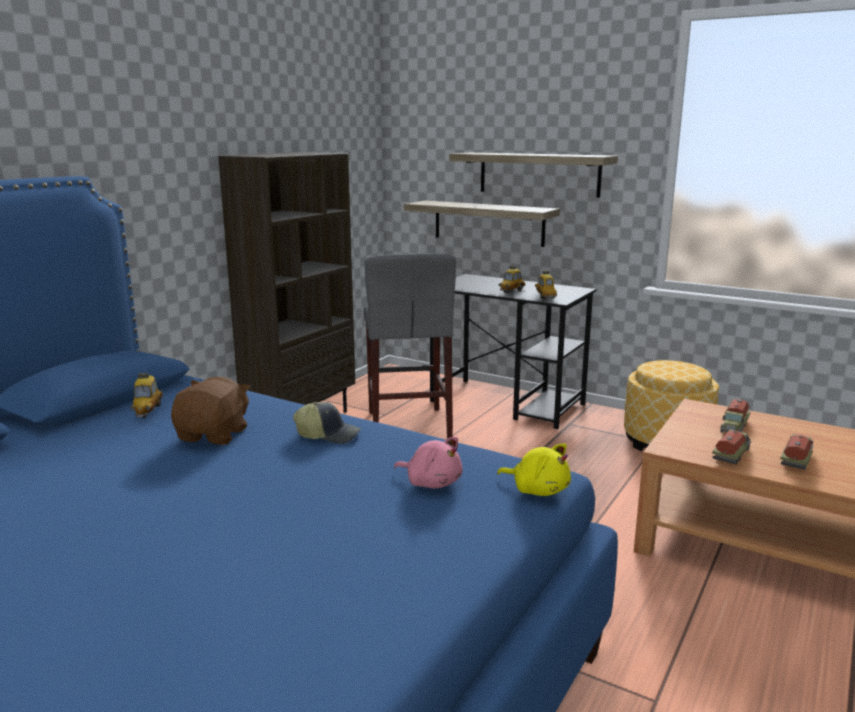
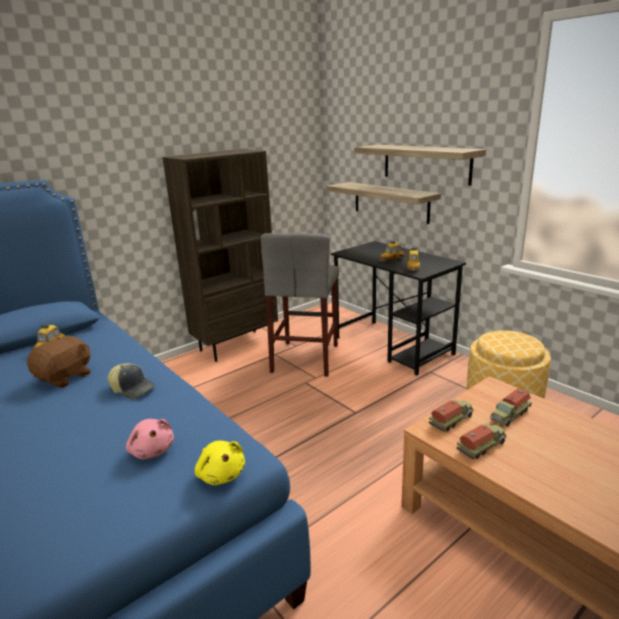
camera: 20 degrees right, 5 degrees up
(796, 460) = (542, 463): toy truck -> toy truck (451, 420)

